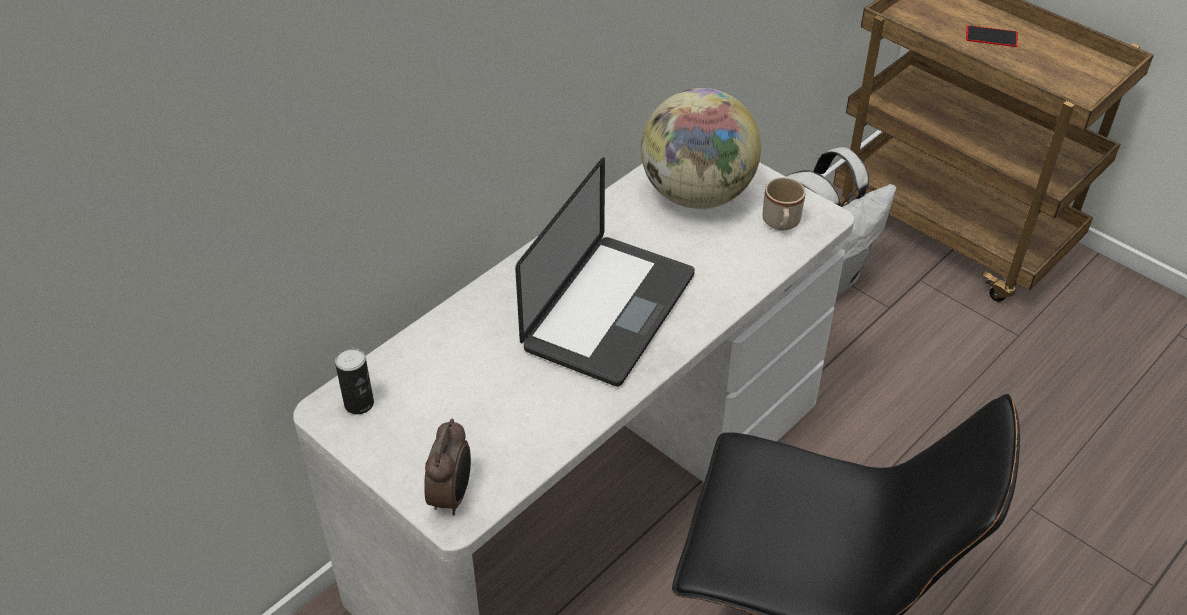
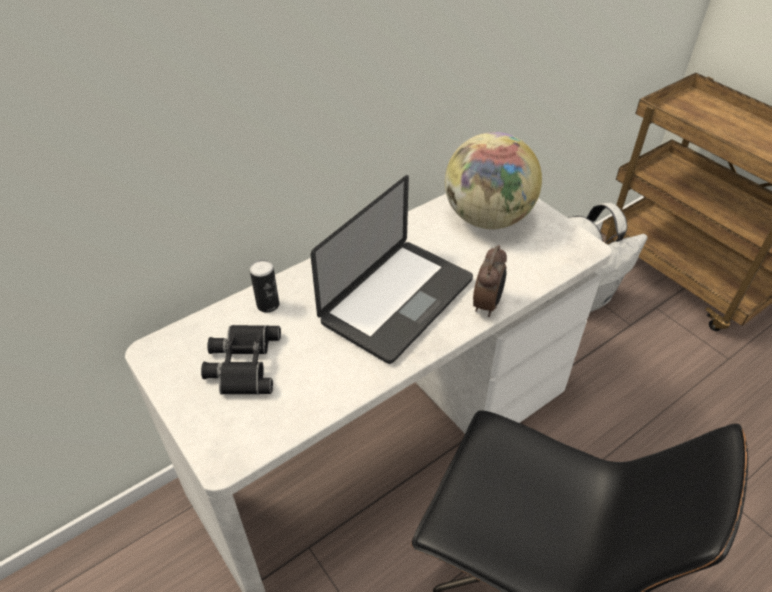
camera: 10 degrees right, 0 degrees up
(359, 403) = (179, 349): can -> can (268, 305)
(442, 409) = (242, 363): none -> black binoculars
(452, 496) = (227, 440): alarm clock -> alarm clock (487, 304)
(781, 224) = (550, 248): beige mug -> none
(991, 36) = (738, 129): phone -> none

